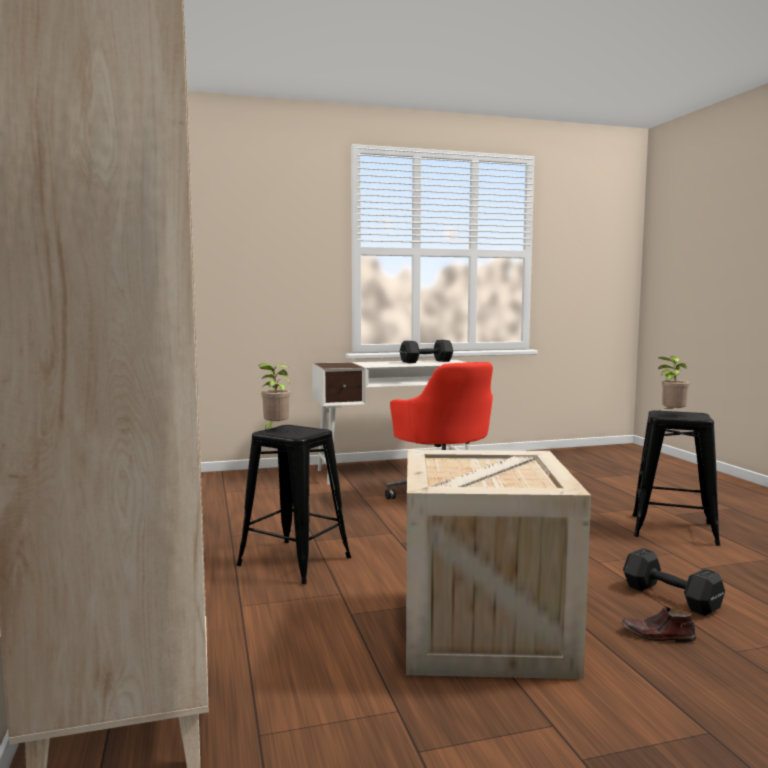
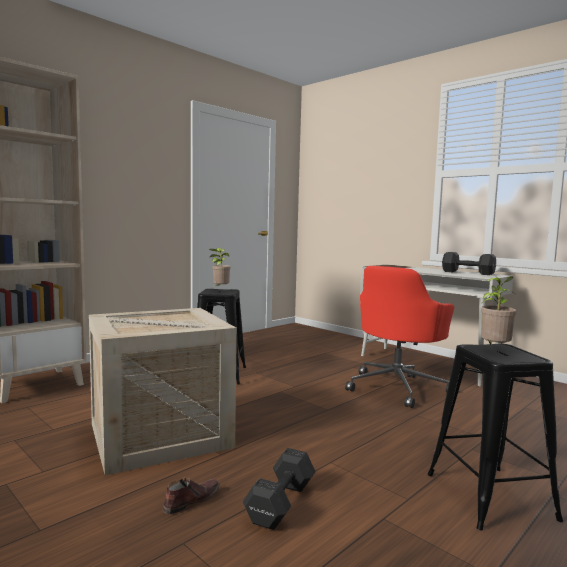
camera: 60 degrees right, 0 degrees up
(657, 636) = (191, 500): brown shoe -> brown shoe turned 60 degrees clockwise

